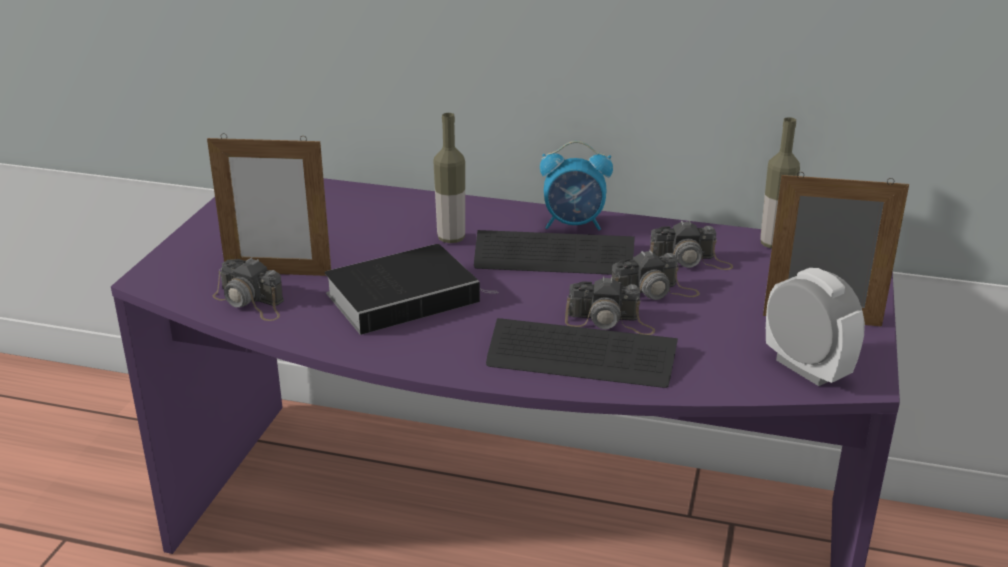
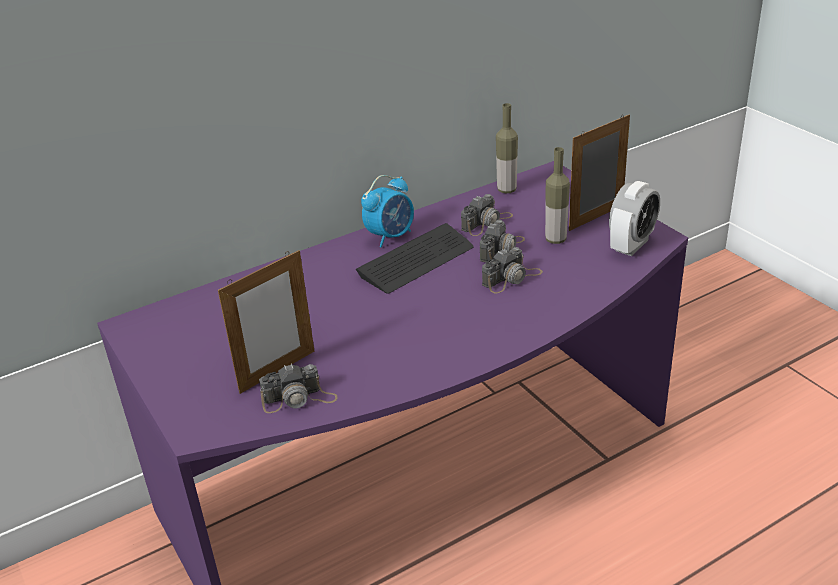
camera: 45 degrees left, 5 degrees up
(406, 295) = (382, 333): book -> none
(451, 238) = (339, 285): bottle -> bottle (555, 239)
(581, 356) = (534, 305): keyboard -> none
(806, 368) = (631, 245): alarm clock -> alarm clock turned 120 degrees clockwise

